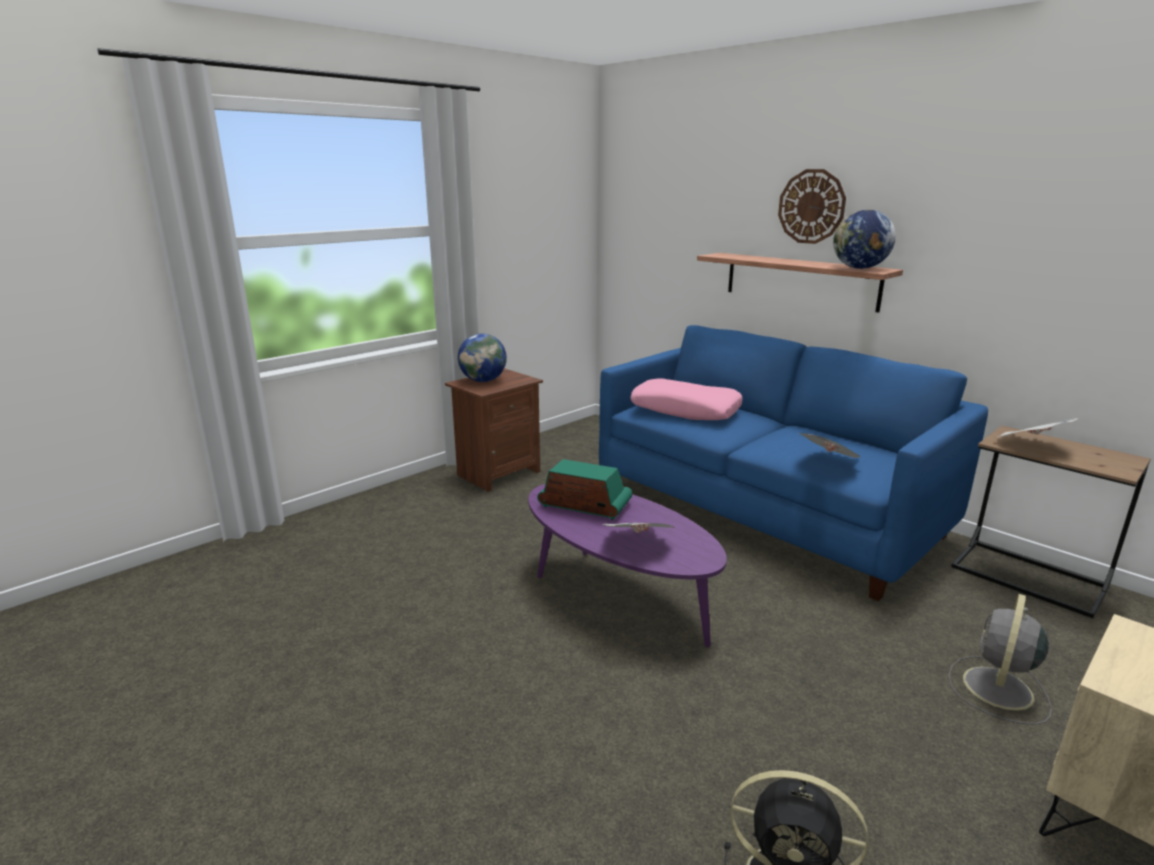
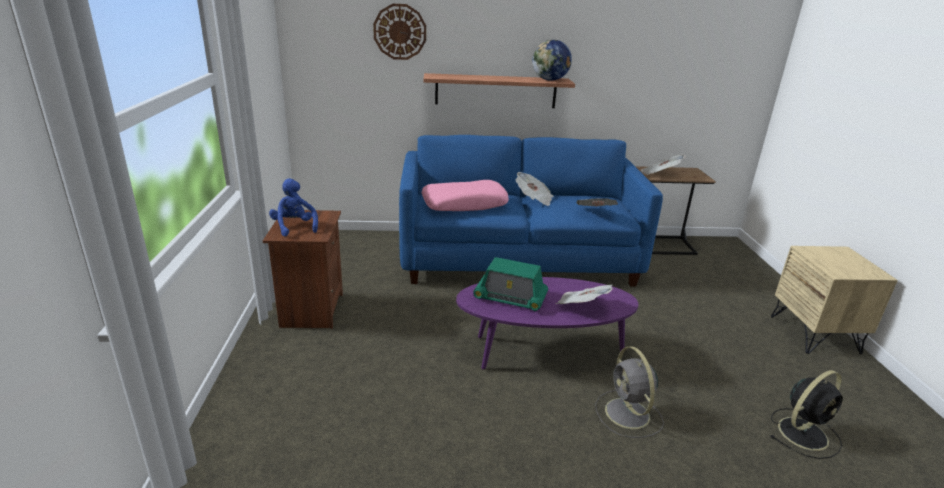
camera: 50 degrees left, 5 degrees up
(483, 381) = (294, 227): globe -> blue plush toy
(585, 505) = (510, 298): radio -> radio turned 135 degrees counterclockwise
(782, 428) = (534, 199): none -> newspaper
(811, 206) = (501, 36): wall clock -> wall clock (400, 32)
(997, 690) = (722, 304): grey fan -> grey fan (628, 415)

